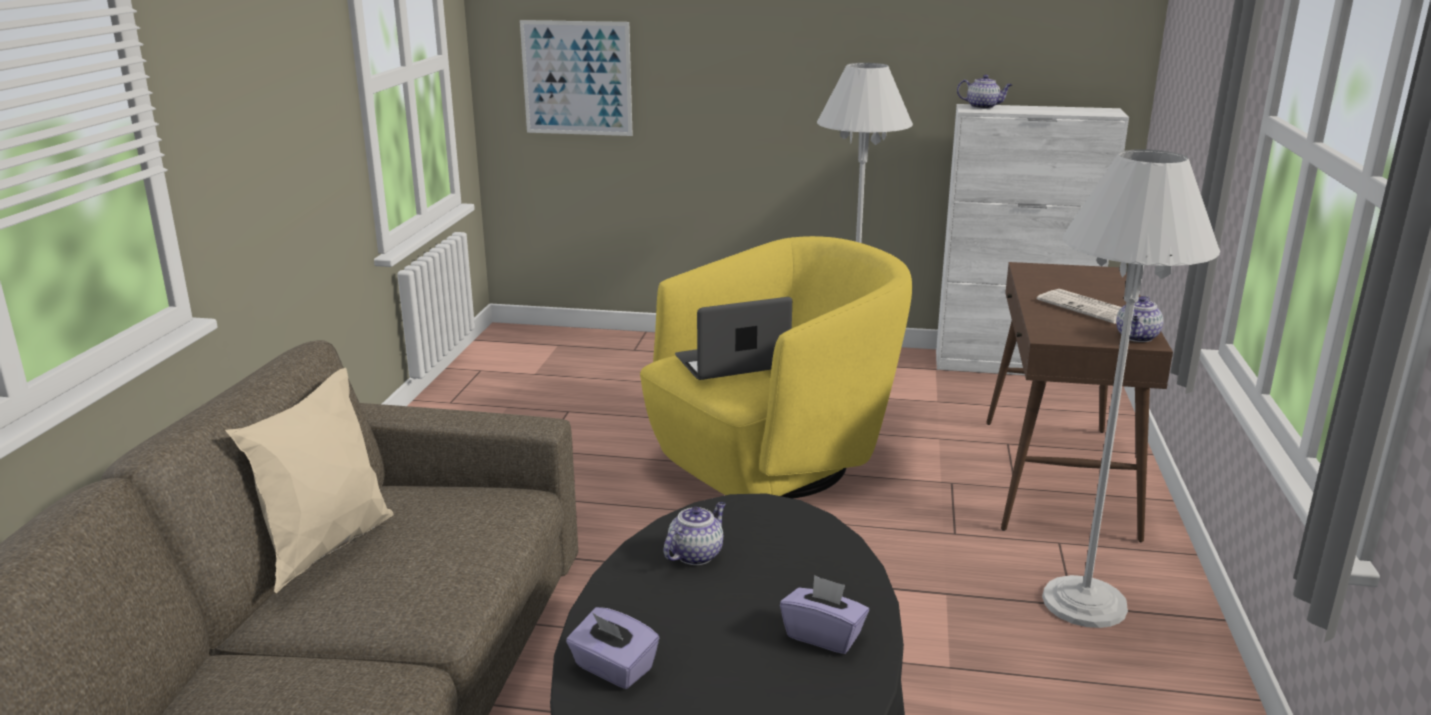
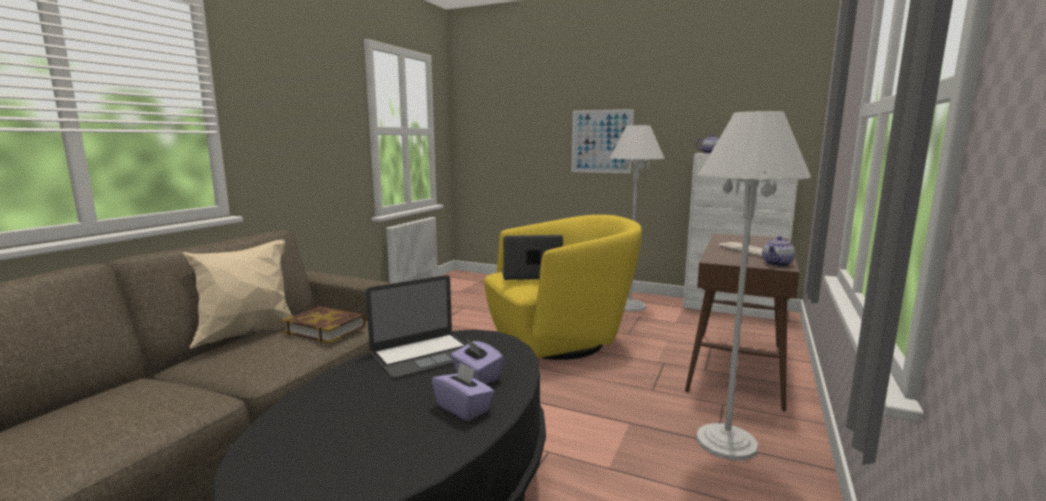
camera: 15 degrees right, 10 degrees down
(467, 520) = (325, 329): none -> book
(577, 78) = (498, 144): picture -> picture (601, 141)
(613, 668) = (311, 407): purple tissue box -> purple tissue box (476, 376)
(696, 554) = (424, 355): teapot -> laptop

